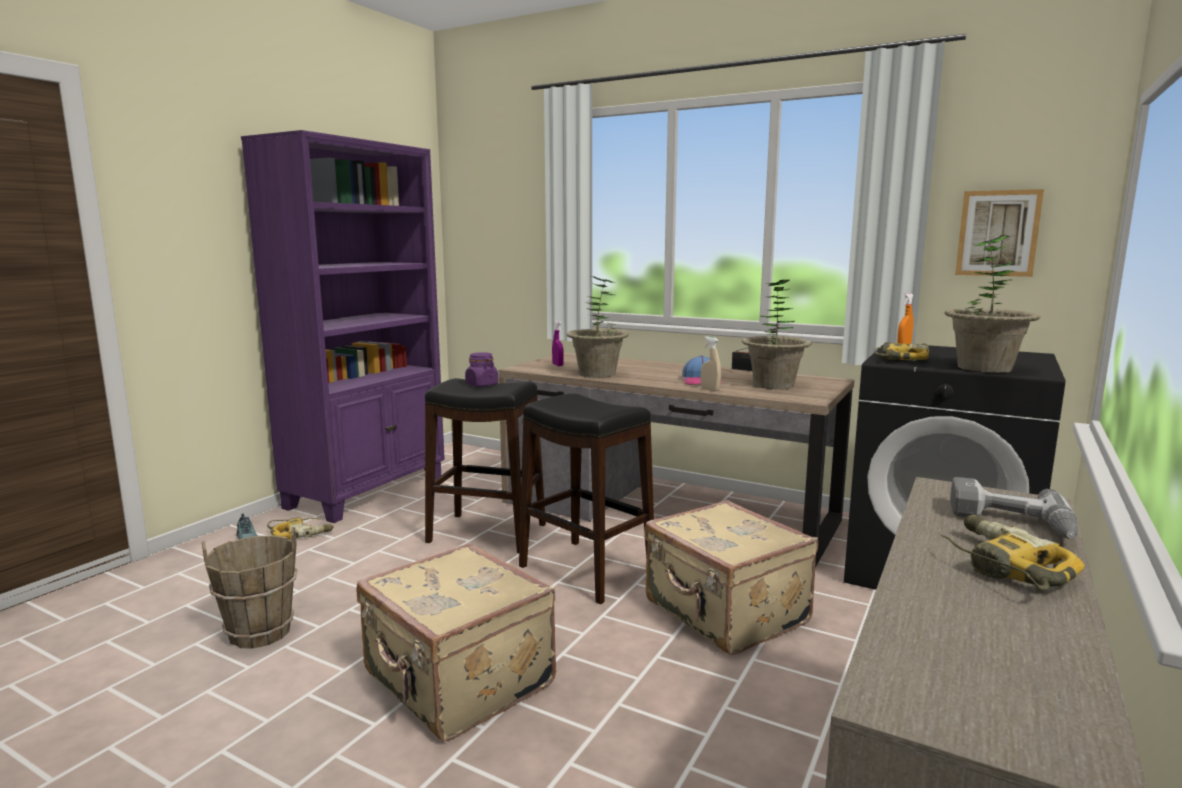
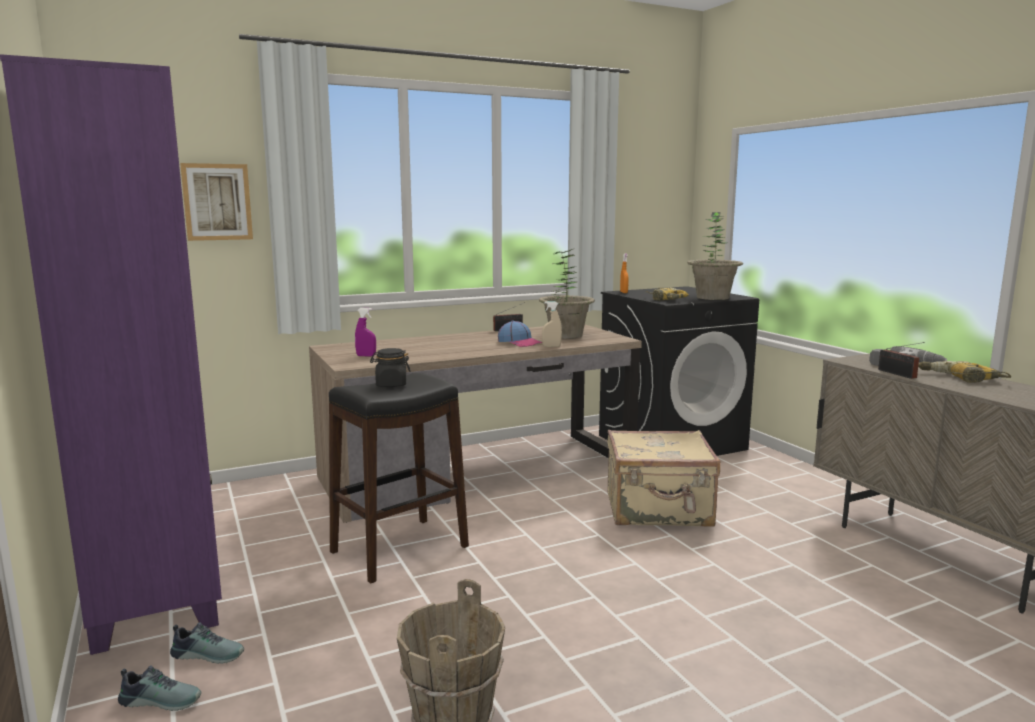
camera: 55 degrees left, 0 degrees up
(301, 533) = (209, 654): power drill -> shoe
(457, 682) = (659, 633): beige suitcase -> none
(481, 384) = (391, 385): purple jar -> black jar
(585, 570) = (536, 532): black stool -> none
(597, 374) = (434, 354): potted plant -> none
(919, 522) = (898, 374): none -> radio
(998, 233) = (641, 209): picture -> picture (217, 202)

